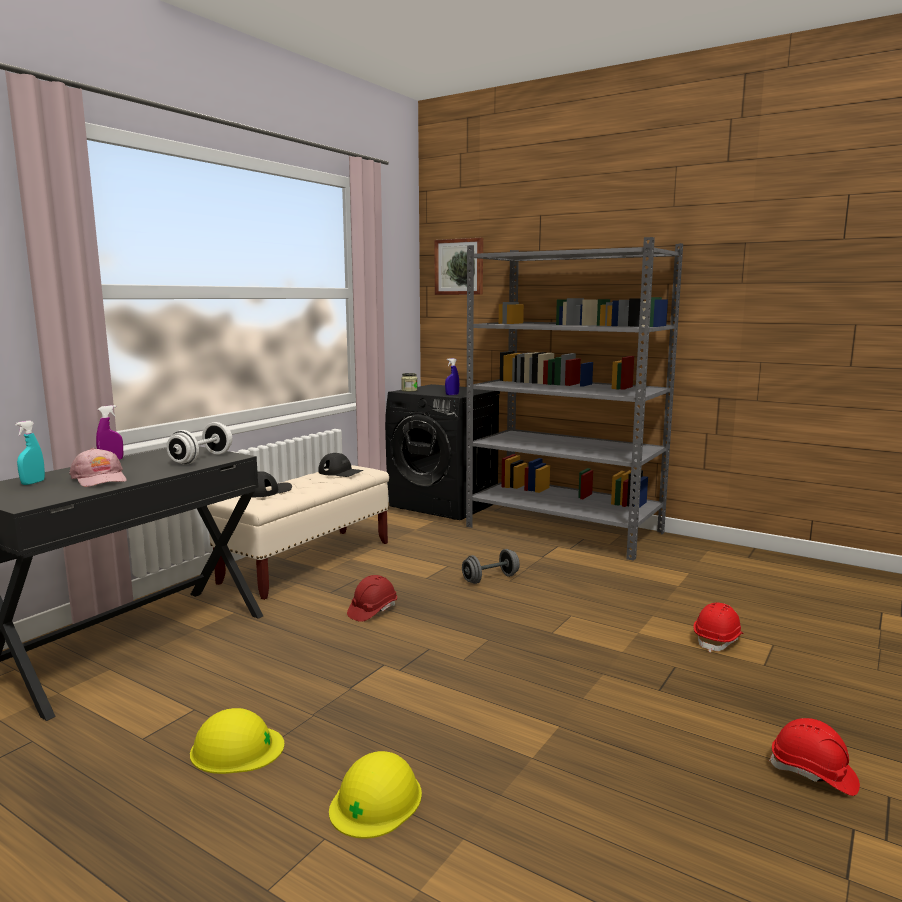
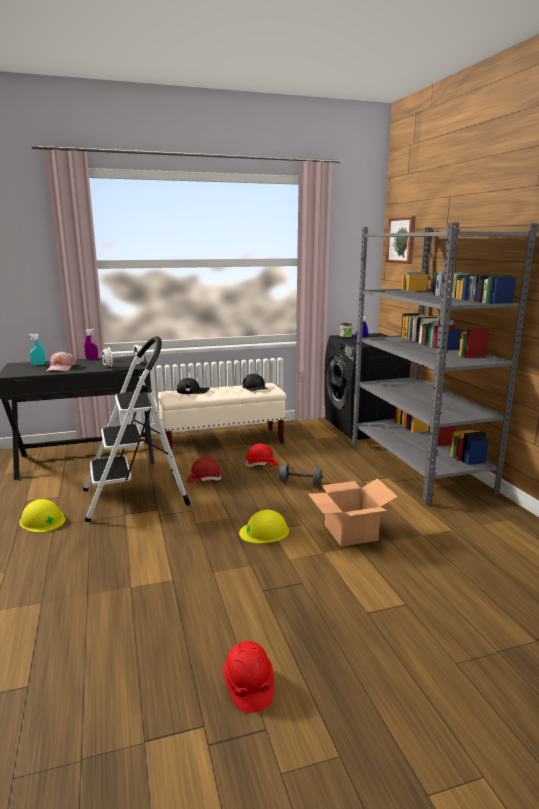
camera: 40 degrees right, 5 degrees up
(328, 661) = (138, 497): none -> step ladder
(376, 800) = (44, 568): yellow hard hat -> yellow hard hat (264, 531)
(625, 606) = (351, 533): none -> cardboard box
(718, 640) = (369, 582): red hard hat -> red hard hat (261, 464)

